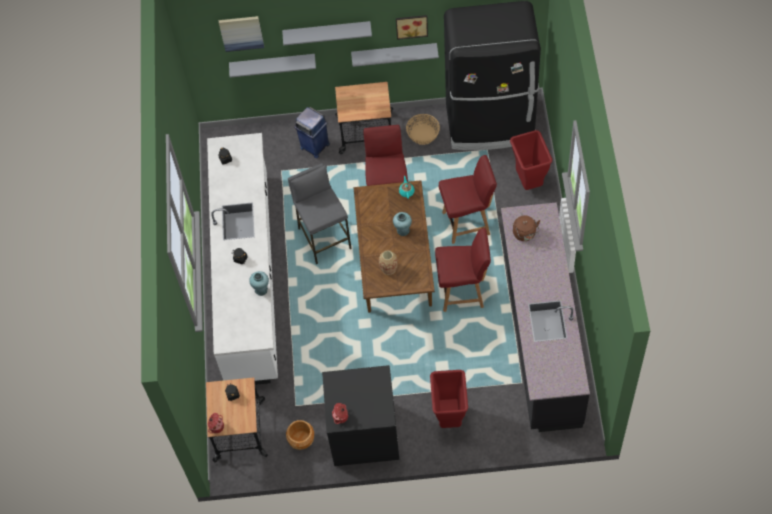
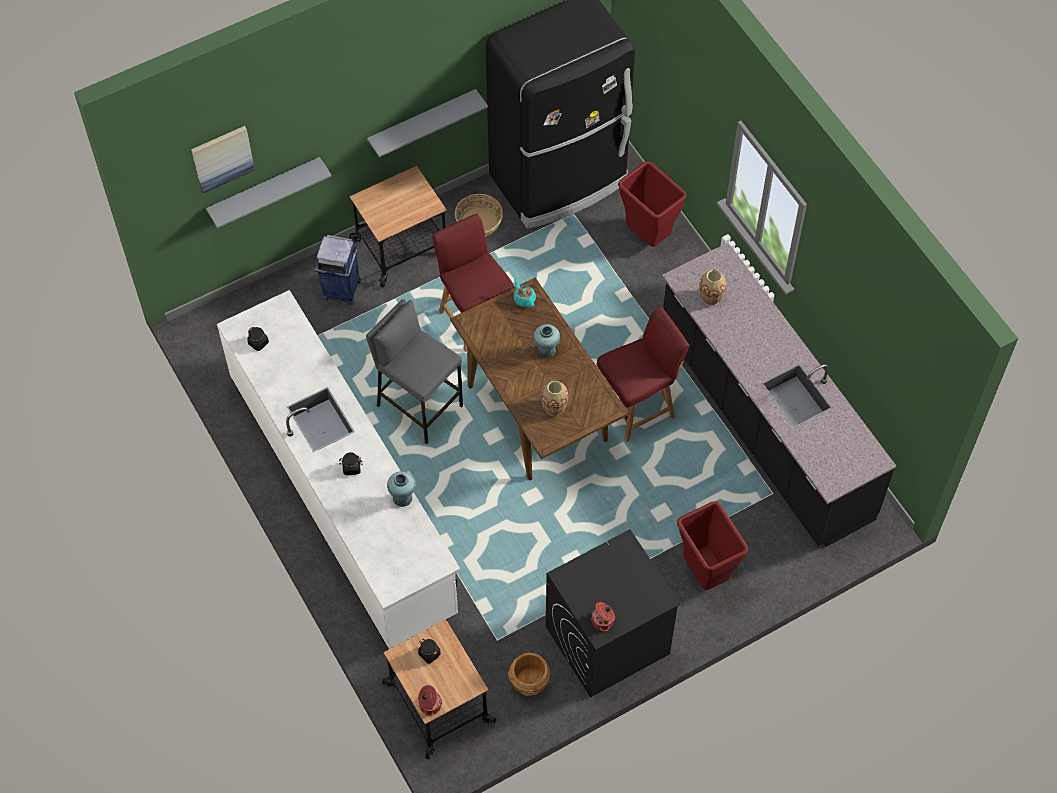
camera: 30 degrees left, 0 degrees up
(327, 32) = (335, 119): grey shelf -> none
(411, 25) = (444, 74): picture -> none
(467, 223) = (597, 317): red chair -> none
(525, 234) = (710, 297): brown kettle -> vase

